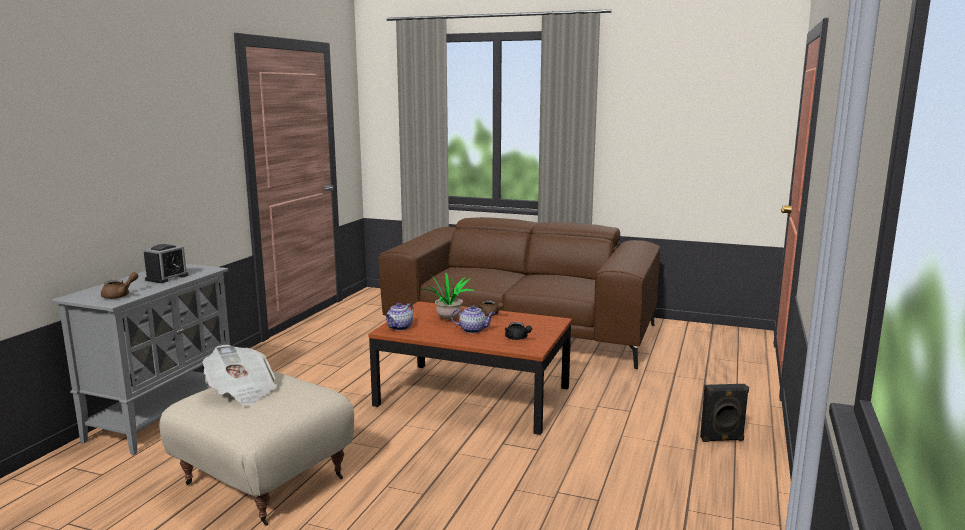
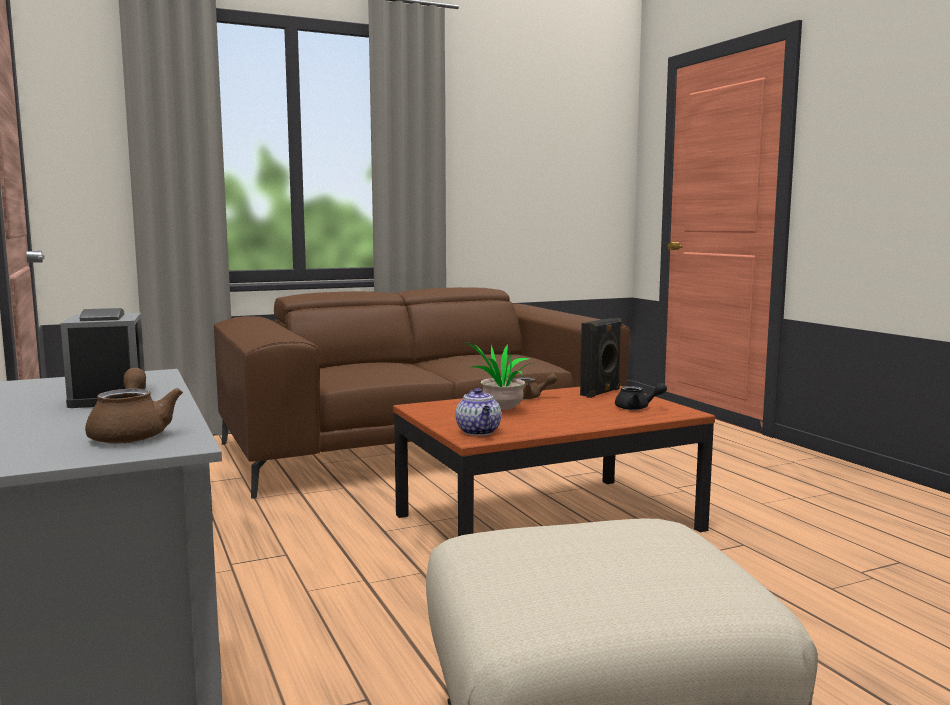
camera: 45 degrees left, 5 degrees down
(241, 392) = (573, 564): newspaper -> none
(473, 330) = (568, 413): teapot -> none
(722, 439) = (823, 477): black speaker -> black speaker (601, 393)

